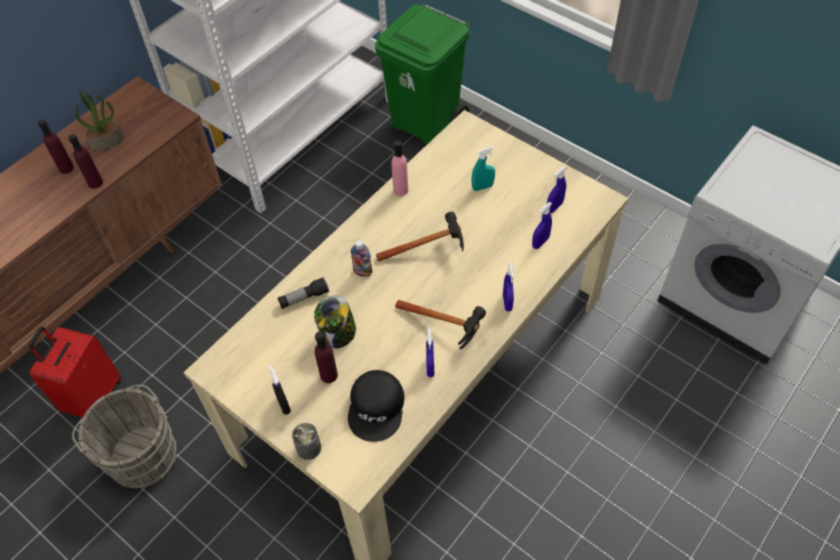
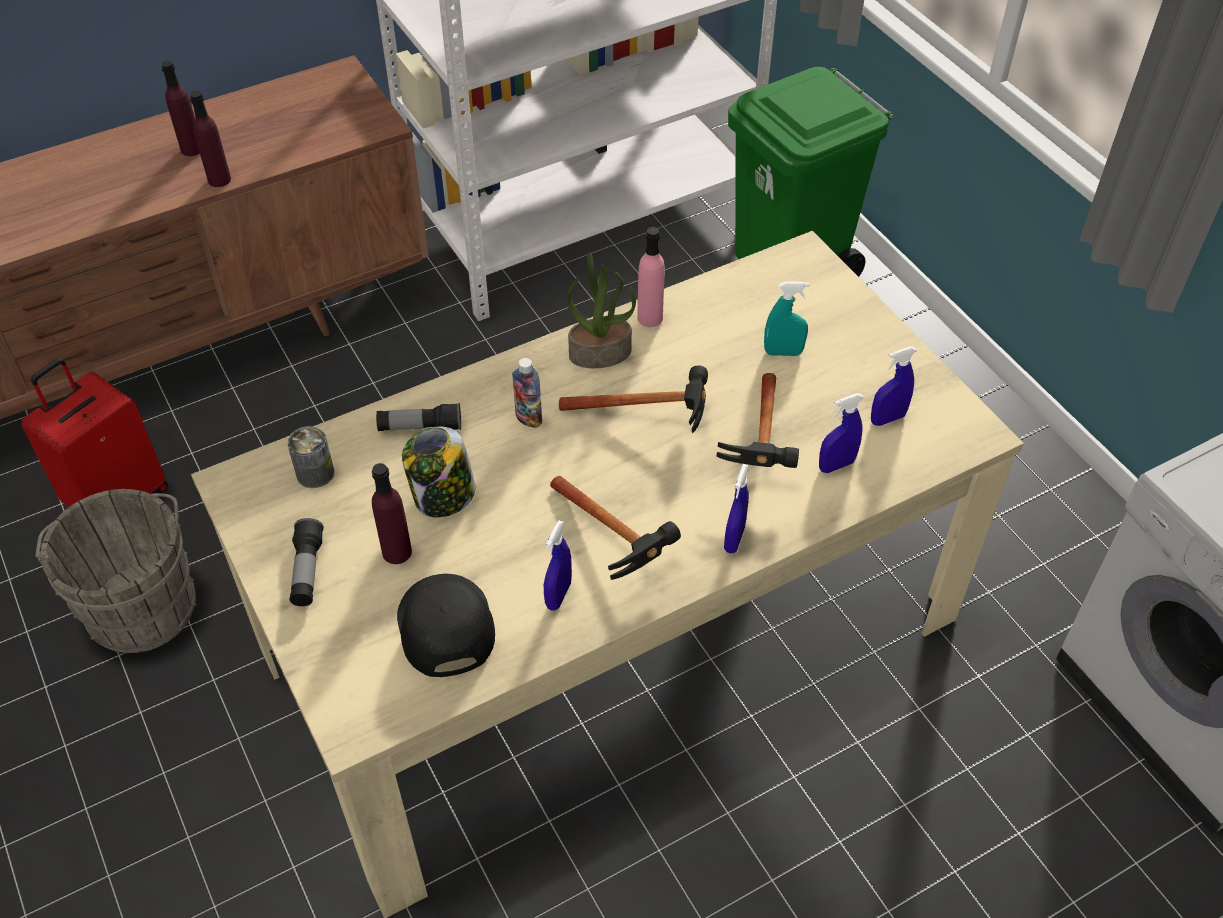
camera: 20 degrees right, 5 degrees down
(107, 141) = (265, 130): potted plant -> potted plant (600, 353)
(283, 404) = (307, 571): black spray bottle -> flashlight
(309, 448) = (309, 648): can -> can (315, 473)
(377, 408) = (444, 627): black cap -> black cap turned 135 degrees clockwise
(498, 247) = (762, 450): none -> hammer

